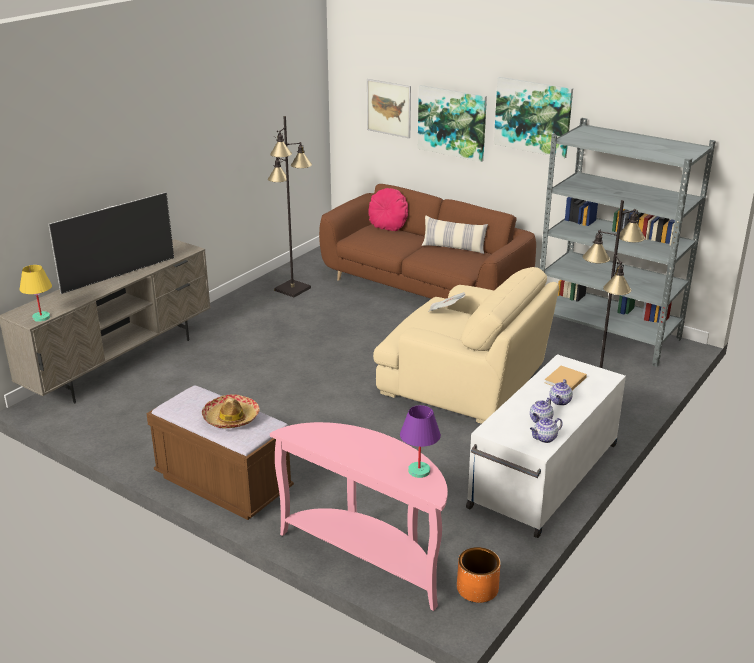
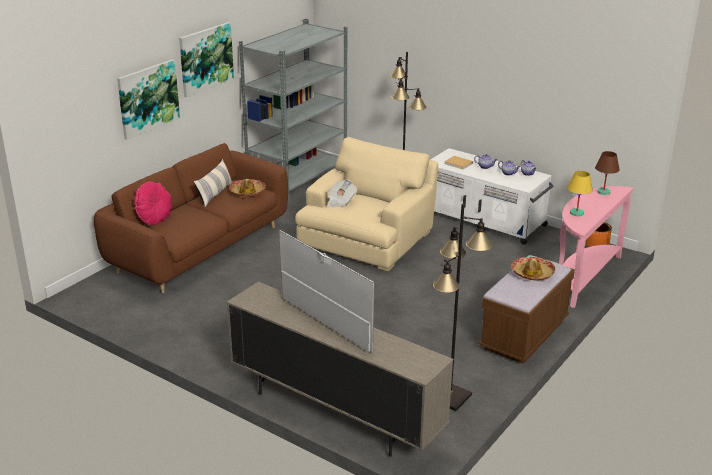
camera: 90 degrees left, 0 degrees up
(41, 317) = (427, 355): yellow table lamp -> yellow table lamp (576, 213)
(292, 289) = (177, 318): black floor lamp -> black floor lamp (450, 397)
(388, 108) = (89, 117): picture -> none
(419, 471) = (603, 192): purple table lamp -> brown table lamp
(458, 261) = (247, 192): none -> hat

